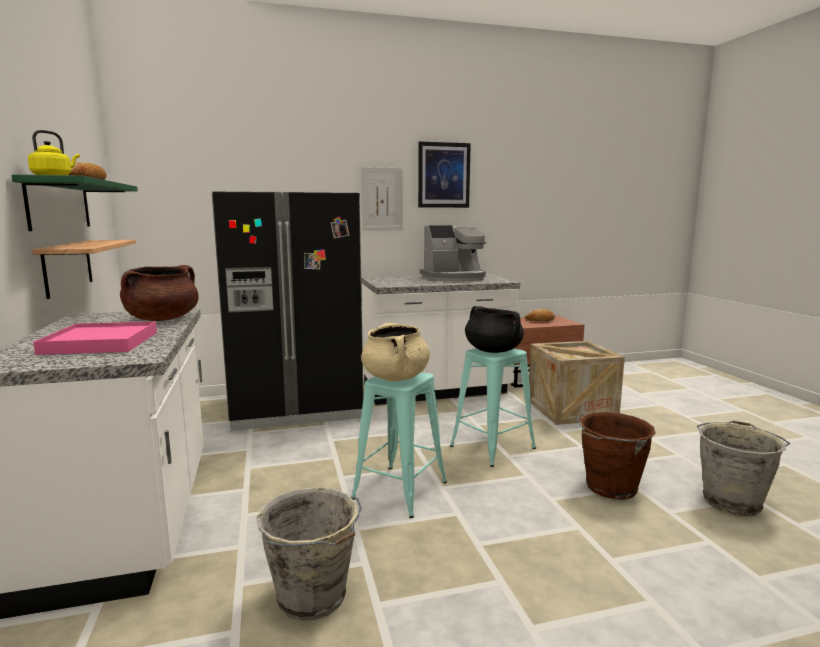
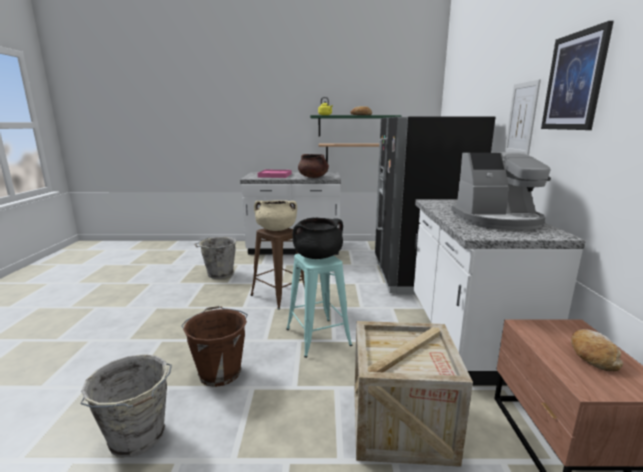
camera: 105 degrees right, 5 degrees up
(400, 490) = (279, 296): turquoise stool -> brown stool
(454, 278) = (497, 220): coffee machine -> coffee machine turned 90 degrees counterclockwise

